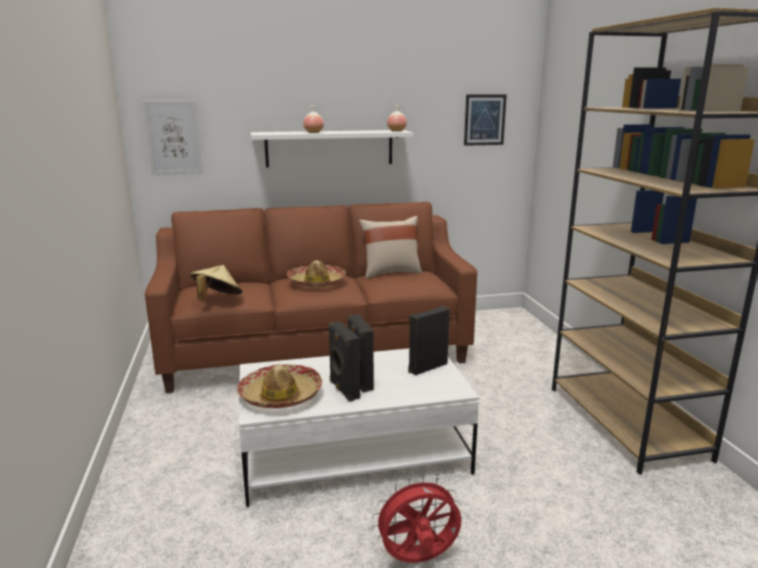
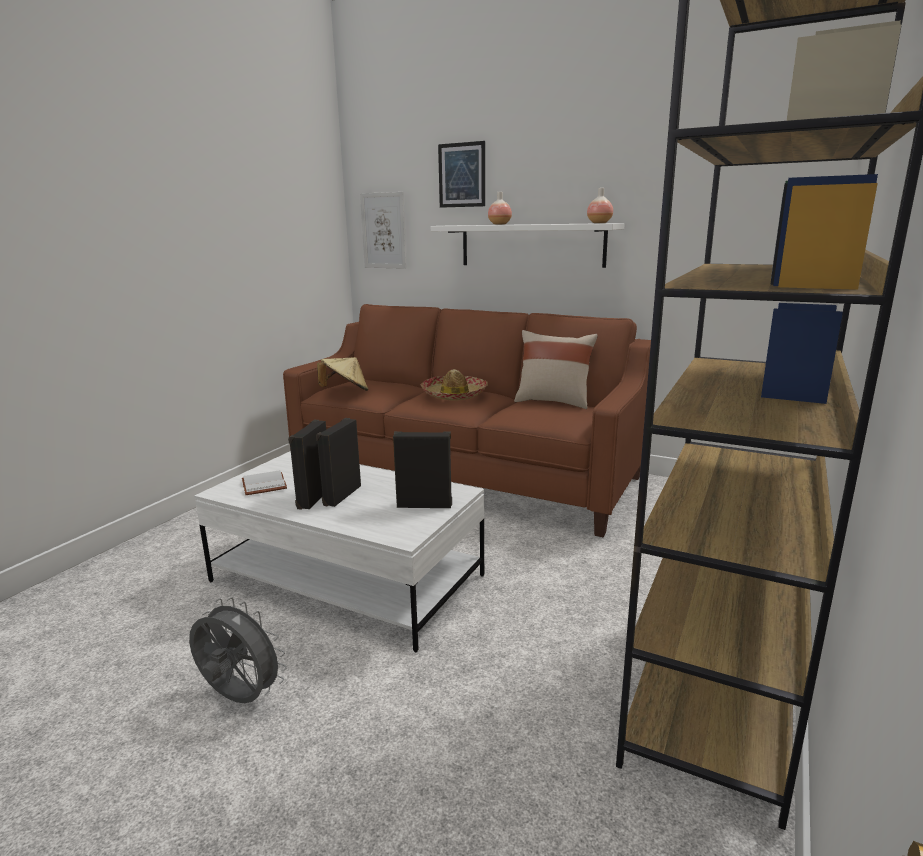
camera: 40 degrees right, 0 degrees up
(280, 395) = (262, 484): hat -> white book
(418, 560) = (239, 698): red fan -> grey fan
(484, 120) = (748, 208): picture -> picture (462, 175)

